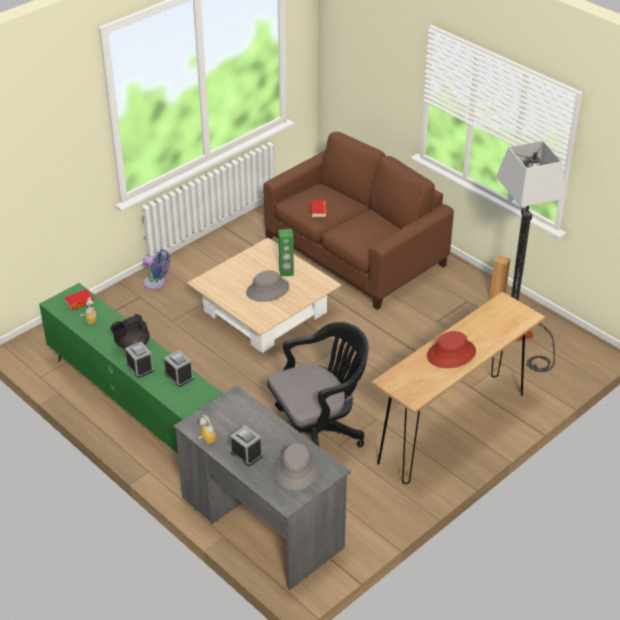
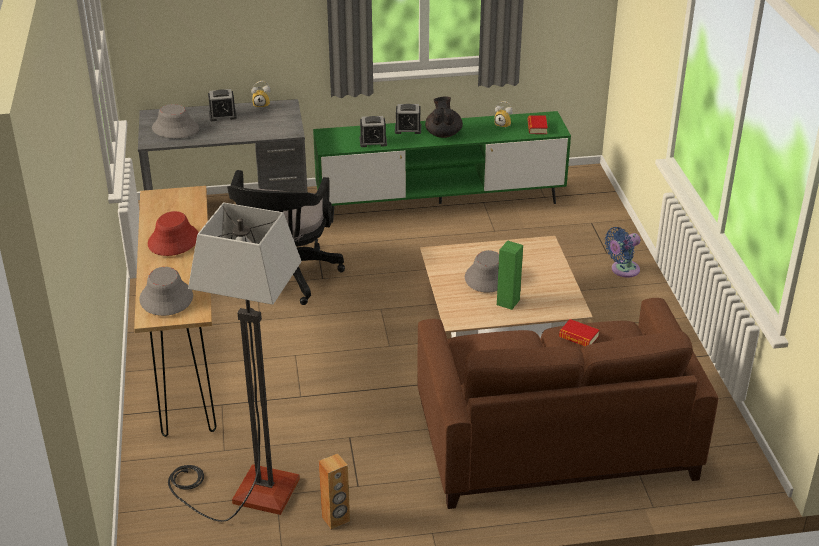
camera: 125 degrees right, 5 degrees down
(506, 320) = (166, 298): none -> grey hat

